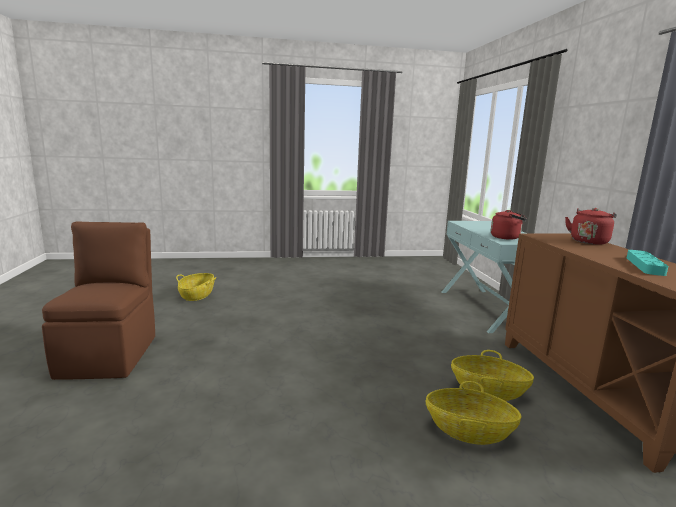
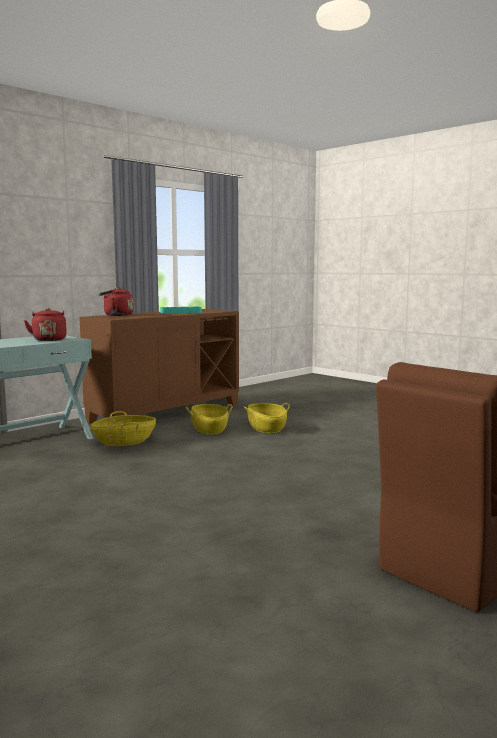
camera: 125 degrees left, 5 degrees down
(197, 295) = (192, 642): basket -> basket (124, 441)

